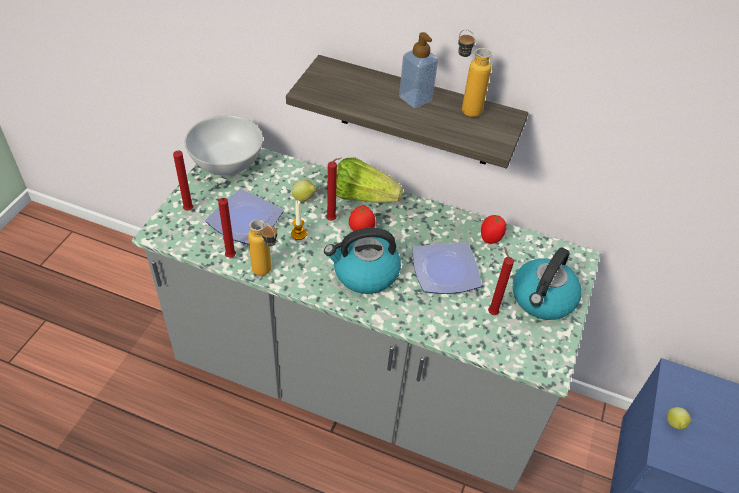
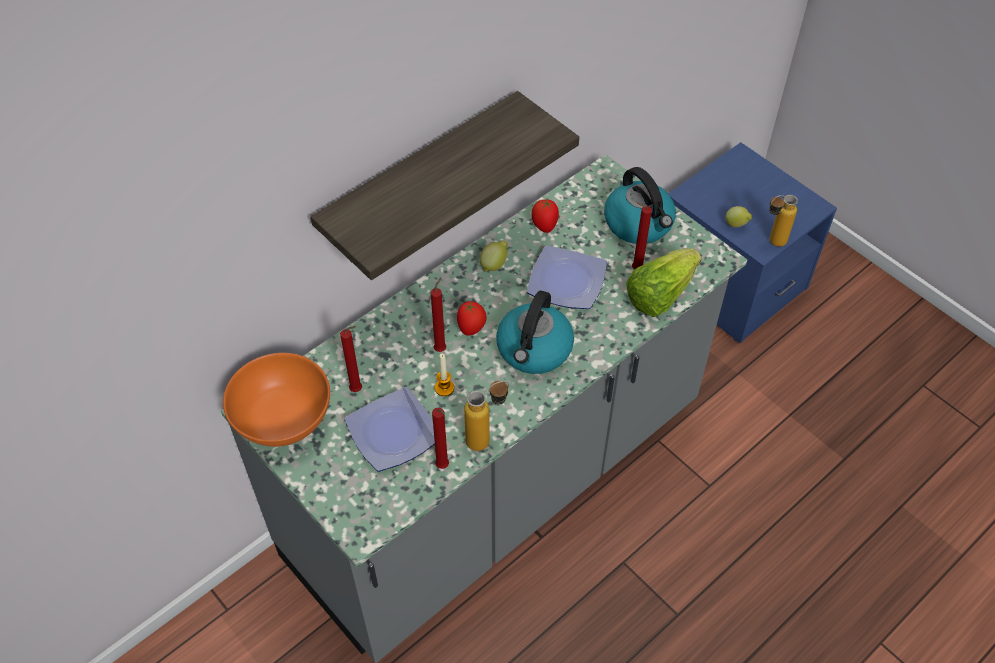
camera: 60 degrees left, 5 degrees up
(189, 211) = (342, 486): red candle -> red candle (358, 390)
(226, 164) = (283, 421): white bowl -> orange bowl
(304, 199) = (392, 363): lemon -> lemon (494, 264)
(362, 196) = (421, 307): lettuce -> lettuce (660, 294)
(415, 99) = (446, 165): soap dispenser -> none
(464, 108) = (484, 134): bottle -> bottle (771, 243)

